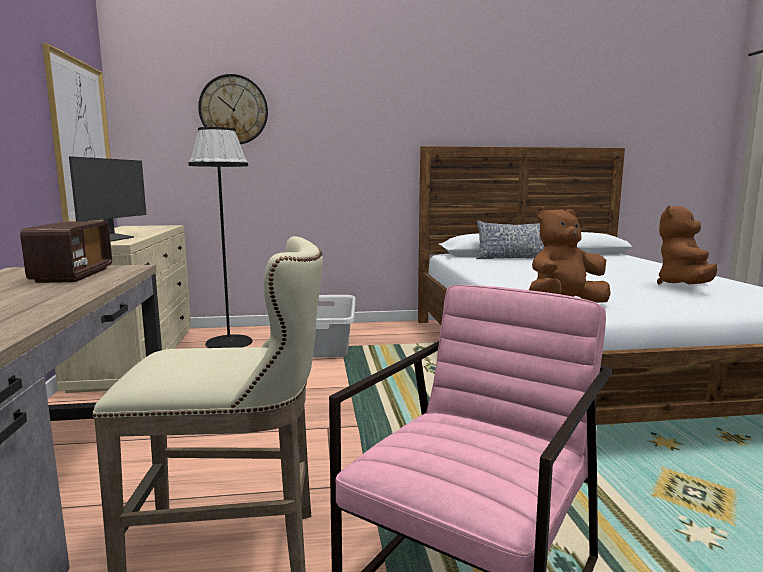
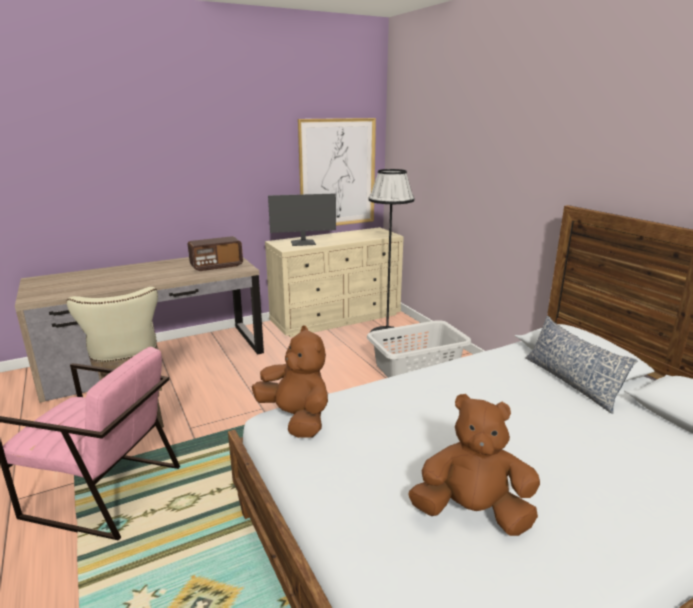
camera: 70 degrees right, 10 degrees up
(233, 110) = (440, 147): wall clock -> none

